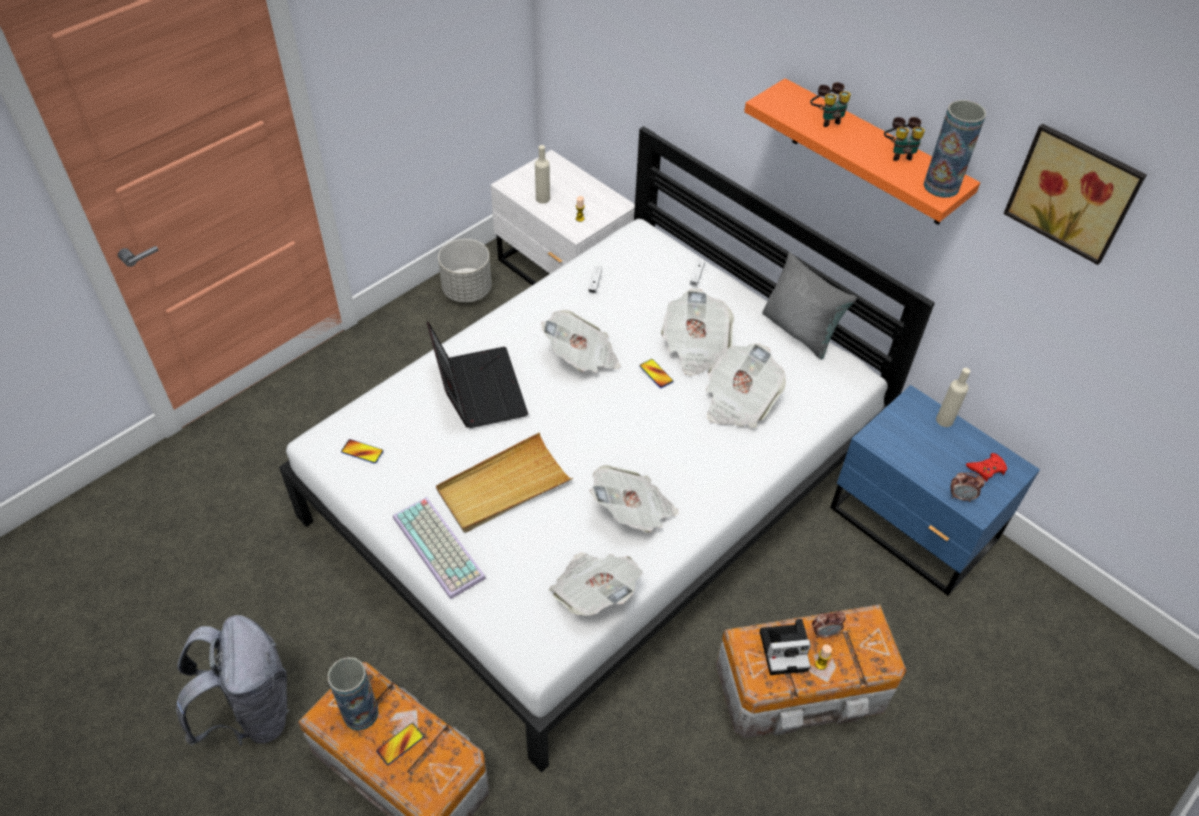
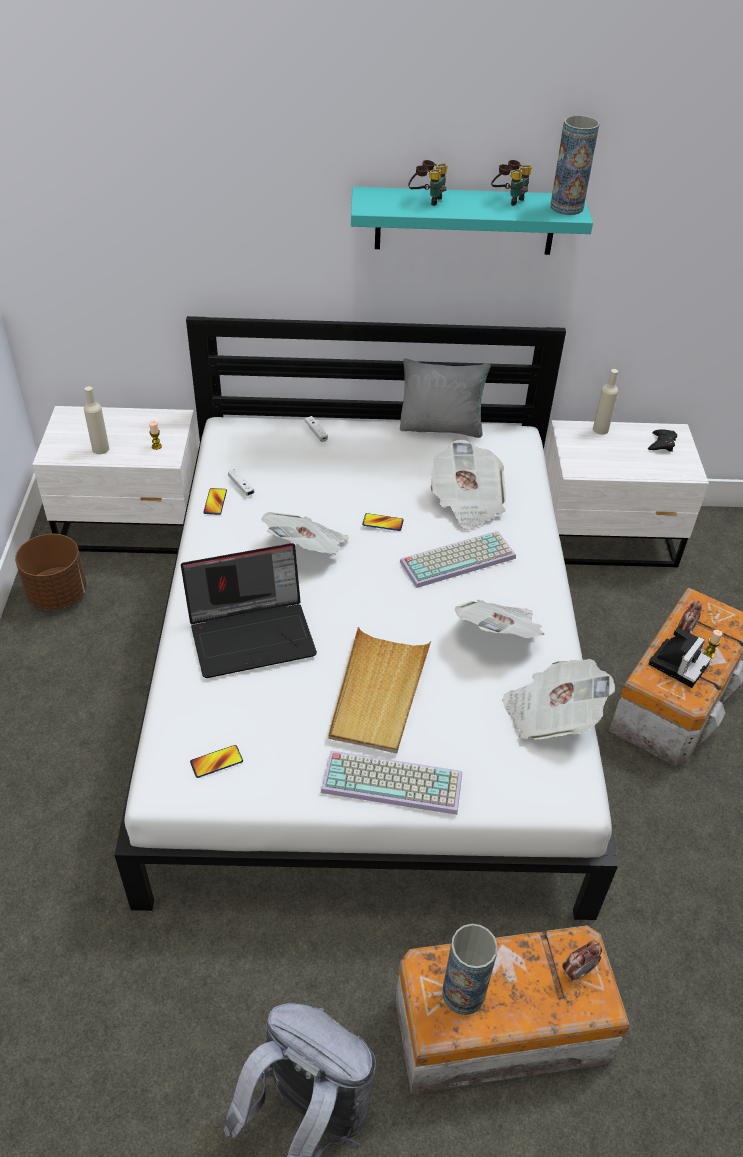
camera: 45 degrees left, 5 degrees down
(400, 744) = (526, 984): phone -> phone (215, 502)
(467, 290) = (58, 594): grey planter -> brown planter
(477, 389) = (253, 633): laptop -> laptop turned 135 degrees clockwise
(676, 437) = (458, 558): none -> keyboard
(696, 347) = (386, 484): newspaper -> none
(870, 154) = (465, 221): orange shelf -> turquoise shelf
(913, 527) = (607, 538): blue nightstand -> white nightstand
(961, 497) = (671, 471): alarm clock -> alarm clock (578, 970)
(986, 469) = (662, 444): red game controller -> black game controller
(1074, 191) = (673, 160): picture -> none

